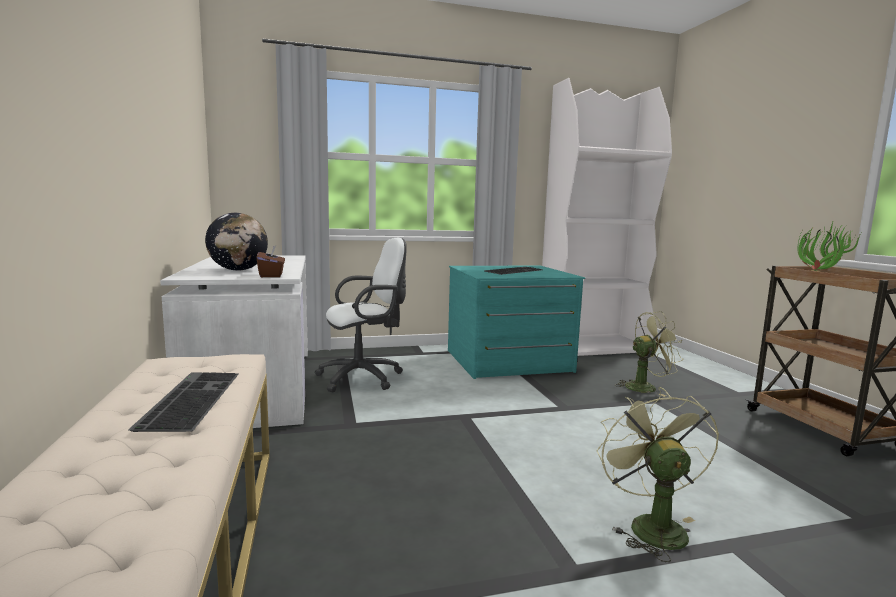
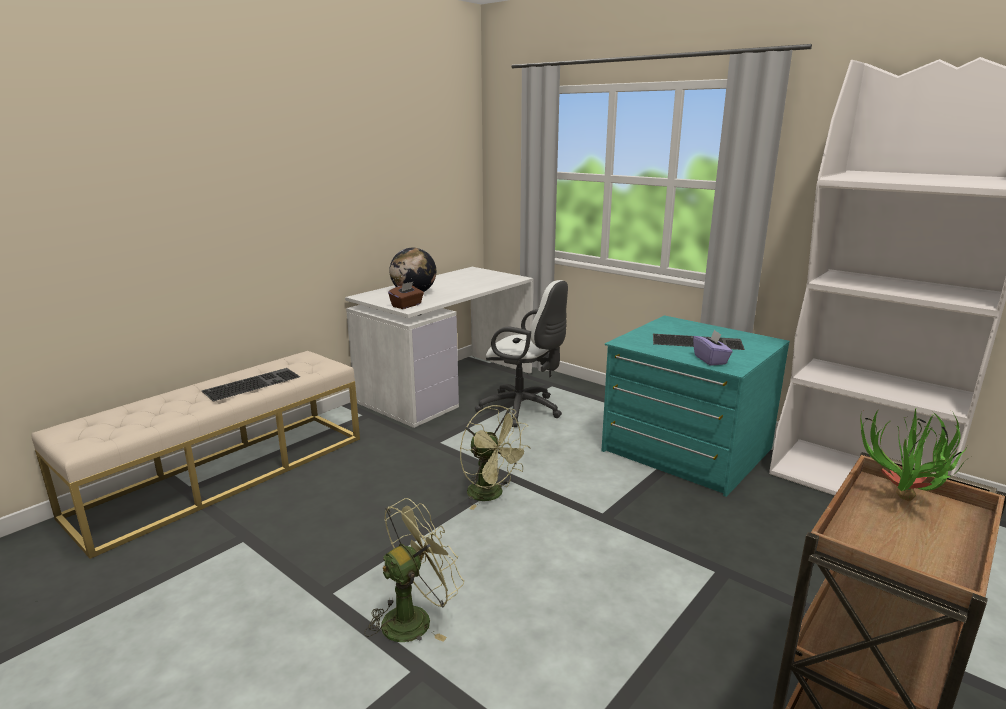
camera: 55 degrees right, 10 degrees up
(549, 275) = (710, 360): none -> purple tissue box
(646, 387) = (762, 555): green fan -> green fan (492, 495)

